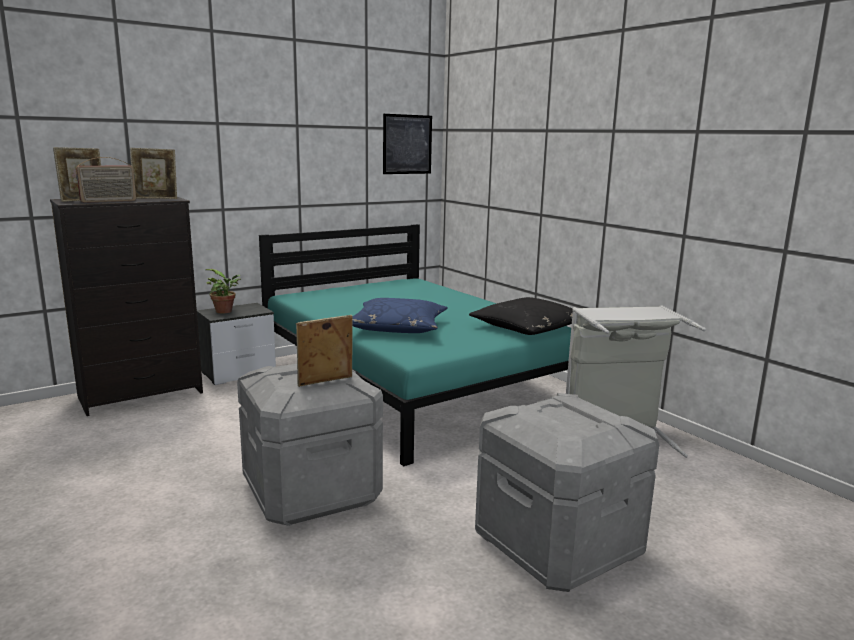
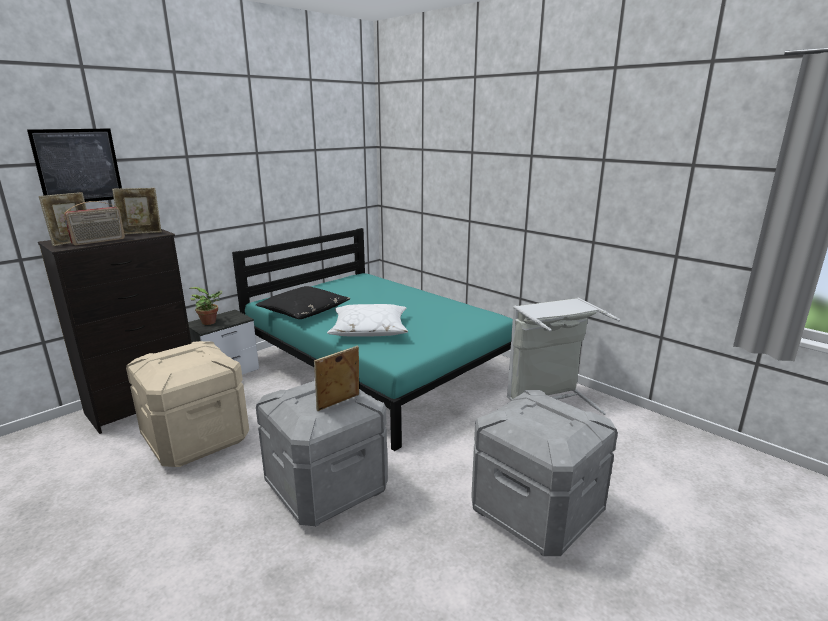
camera: 10 degrees left, 5 degrees up
(185, 430) = (196, 438): none -> beige storage box
(397, 327) = (369, 330): blue pillow -> white pillow
(407, 144) = (349, 161): picture -> picture (78, 166)
(528, 327) = (473, 319): black pillow -> black pillow (304, 311)

